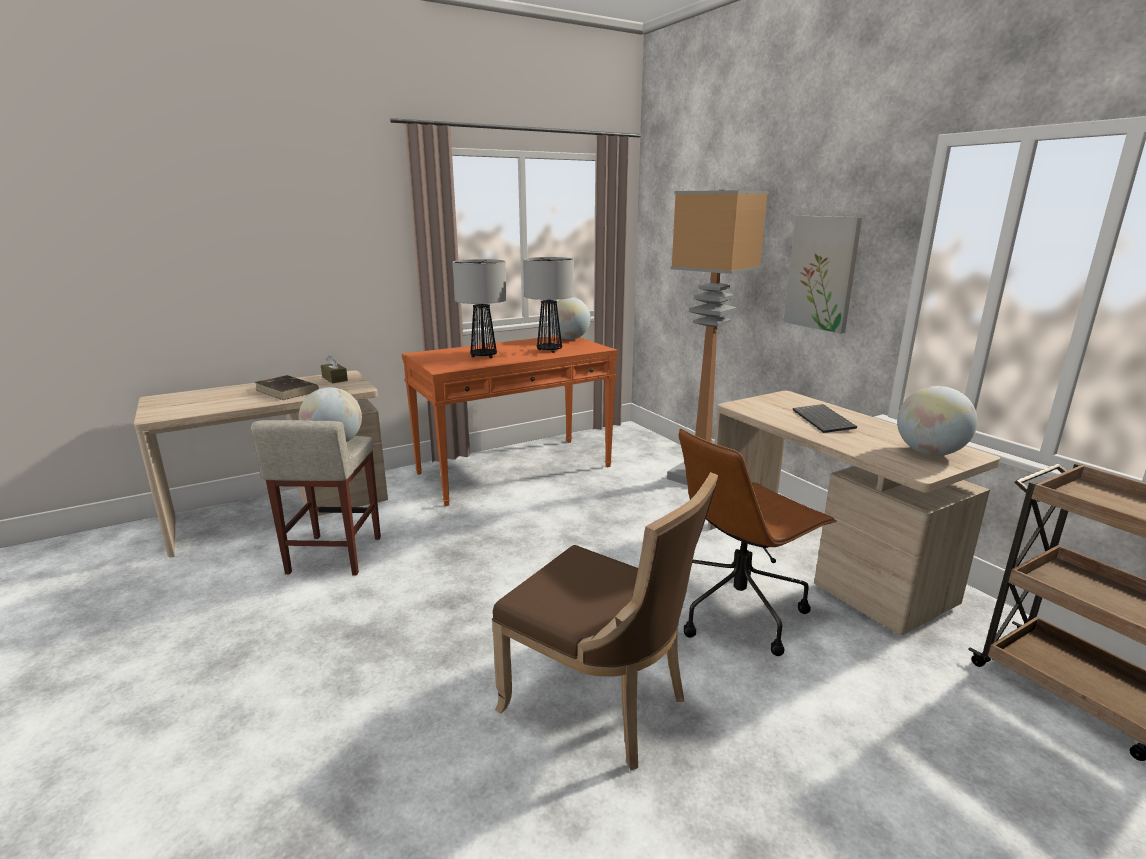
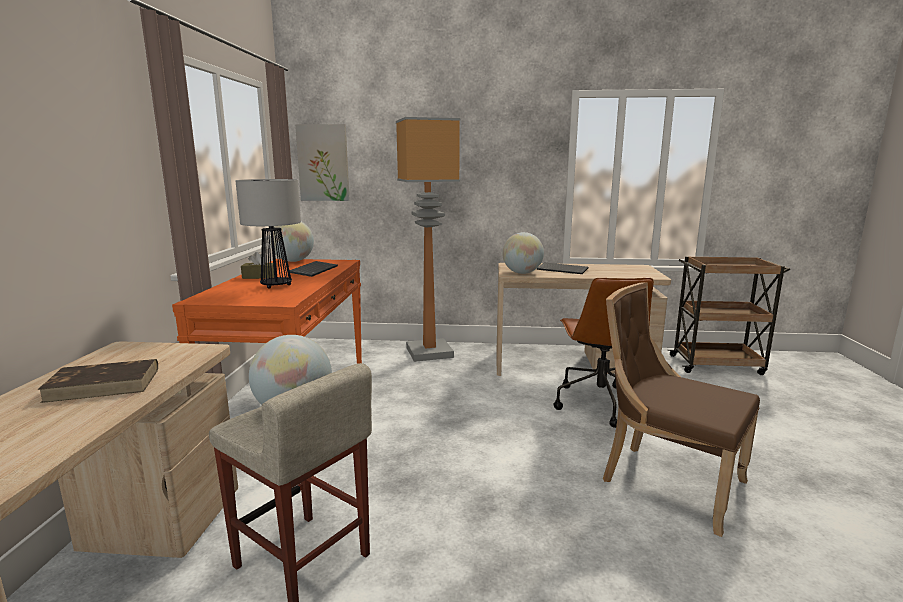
camera: 55 degrees left, 5 degrees down
(334, 379) = (125, 355): brown tissue box -> brown tissue box (259, 277)
(549, 350) = (313, 270): table lamp -> keyboard
(602, 703) = (666, 481): brown chair -> brown chair turned 120 degrees counterclockwise
(822, 273) = (500, 179): picture -> picture (323, 163)
(929, 453) = (632, 270): globe -> globe (522, 273)

